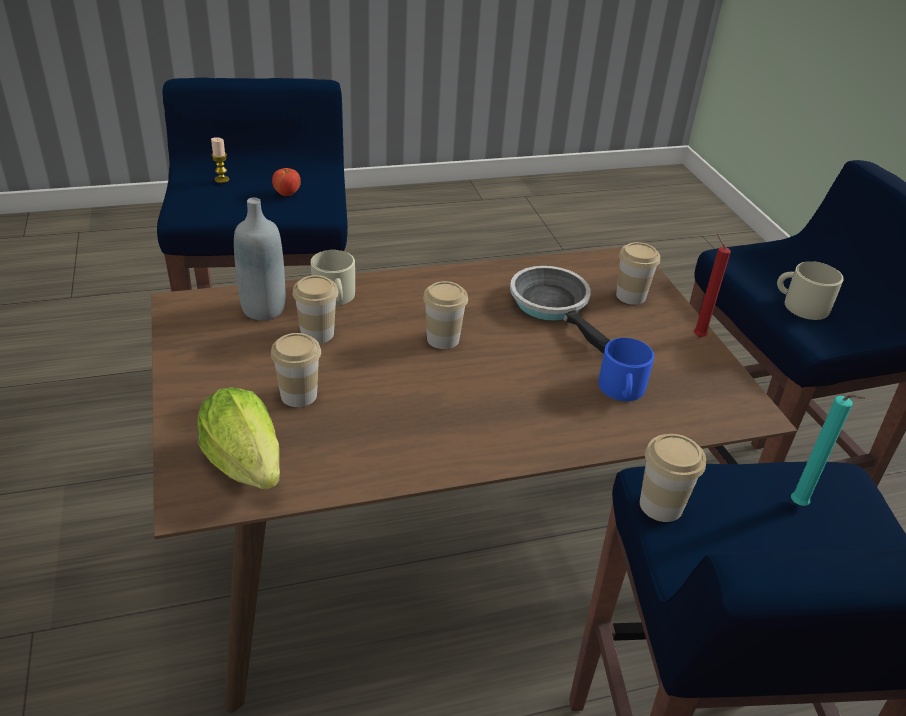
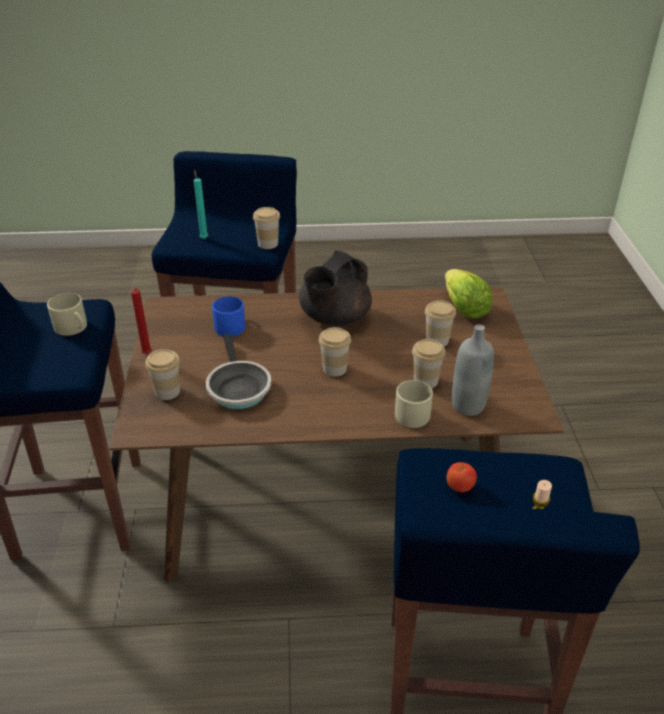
camera: 165 degrees left, 0 degrees up
(471, 418) = (334, 318): none -> black teapot

